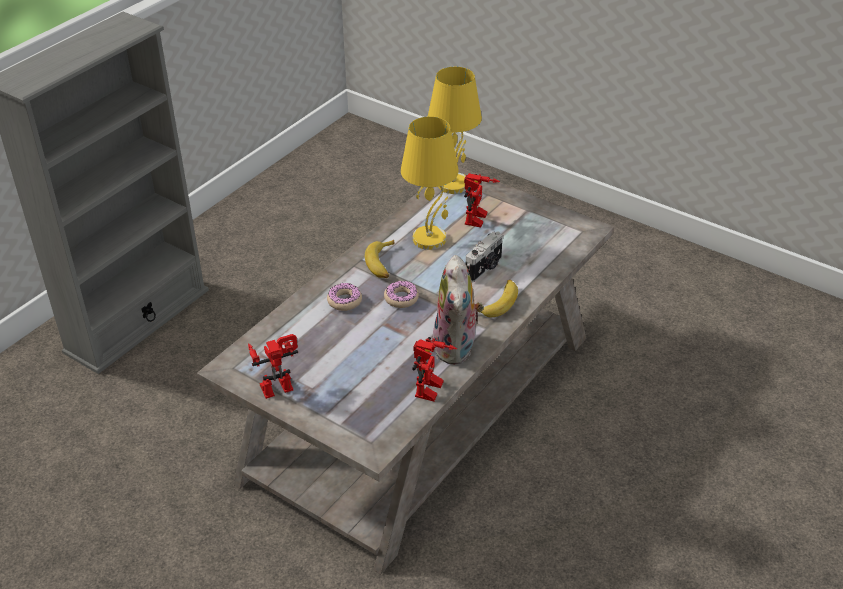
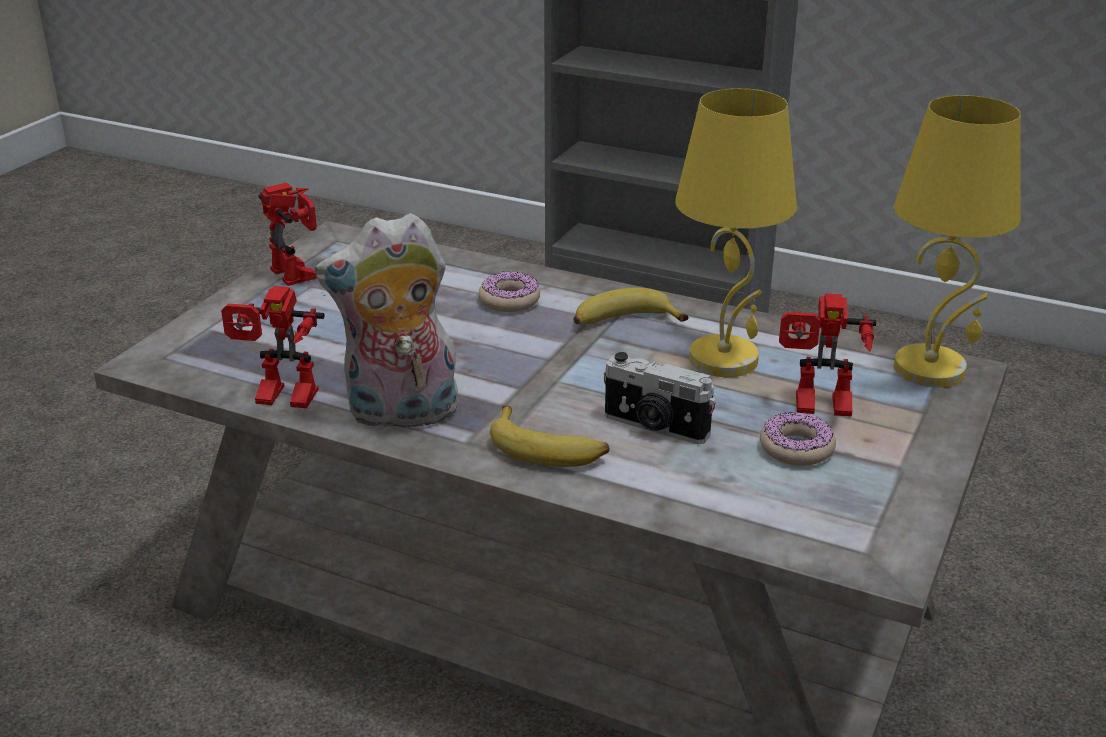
camera: 80 degrees right, 10 degrees down
(401, 298) = (532, 348): donut -> donut (796, 448)

